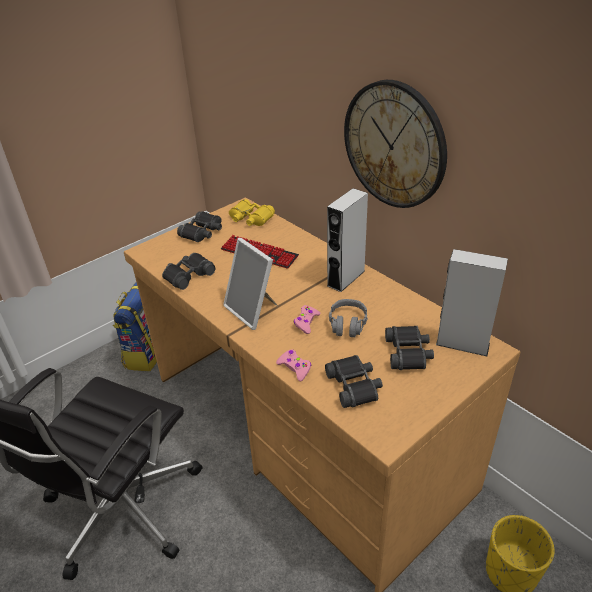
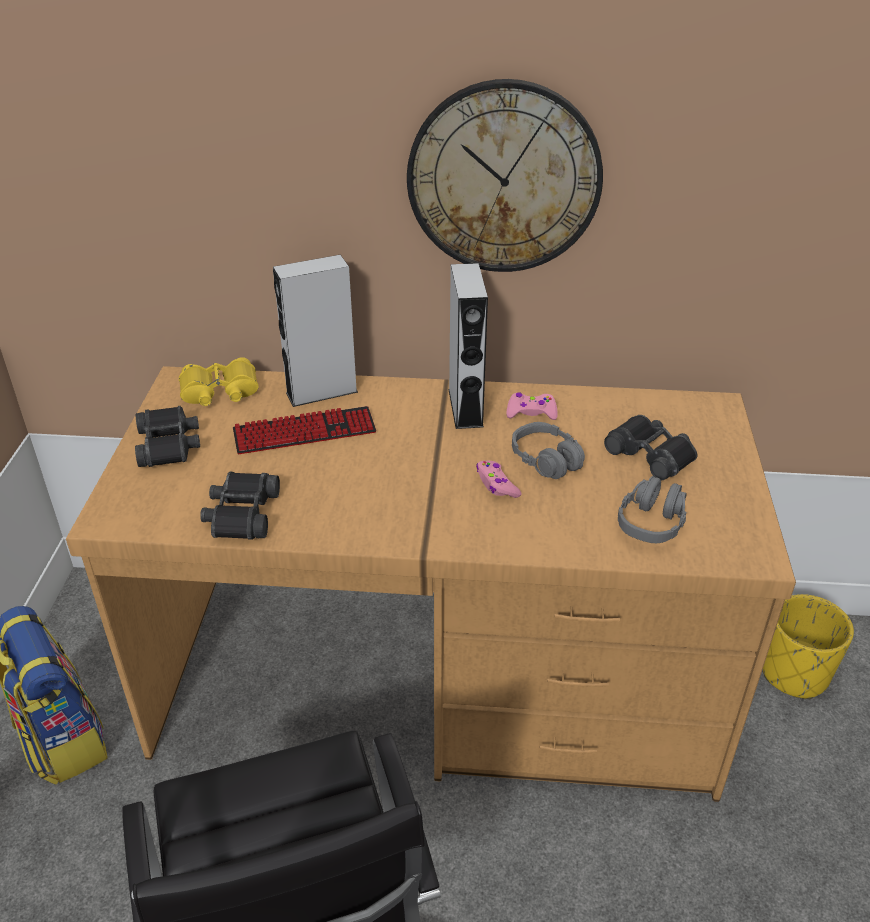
camera: 45 degrees left, 0 degrees up
(253, 310) = (409, 508): picture frame -> none
(295, 368) = (562, 544): pink game controller -> pink game controller (531, 412)
(354, 386) = (651, 522): black binoculars -> grey headphones
(462, 344) = (685, 415): grey speaker -> grey speaker (321, 392)

